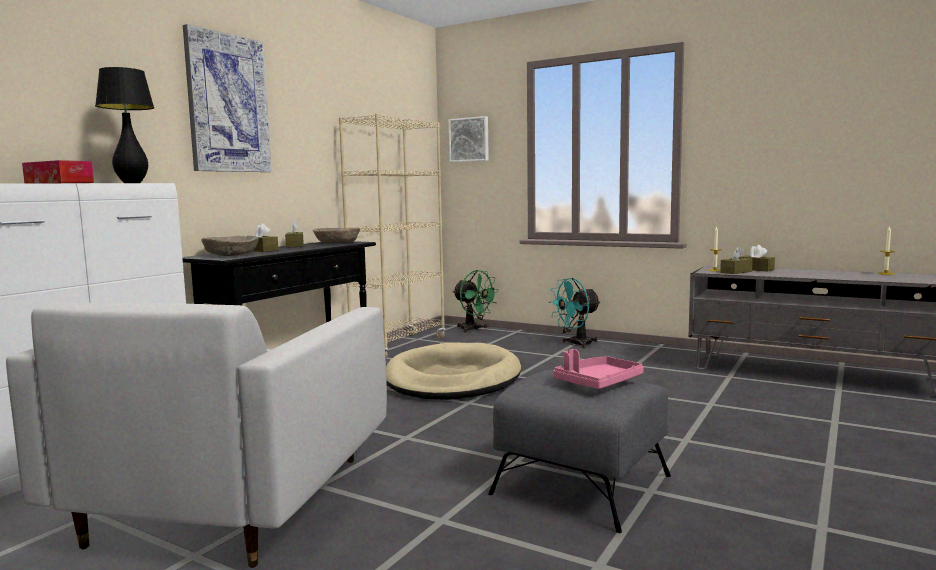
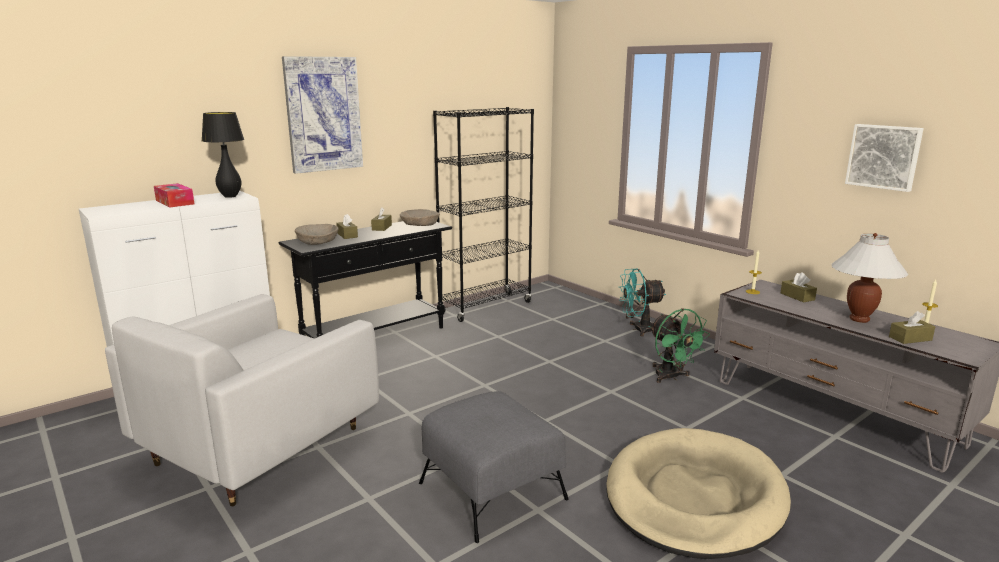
camera: 20 degrees right, 10 degrees up
(399, 346) = (486, 307): beige bookcase -> black bookcase
(453, 379) = (495, 355): beige dog bed -> beige dog bed (694, 497)
(469, 139) = (576, 117): picture -> picture (884, 156)
(474, 329) = (565, 295): green fan -> green fan (671, 377)
(598, 383) = (502, 419): pink tray -> none
(736, 272) = (768, 298): brown tissue box -> brown tissue box (910, 338)
(830, 274) = (859, 319): none -> white table lamp

